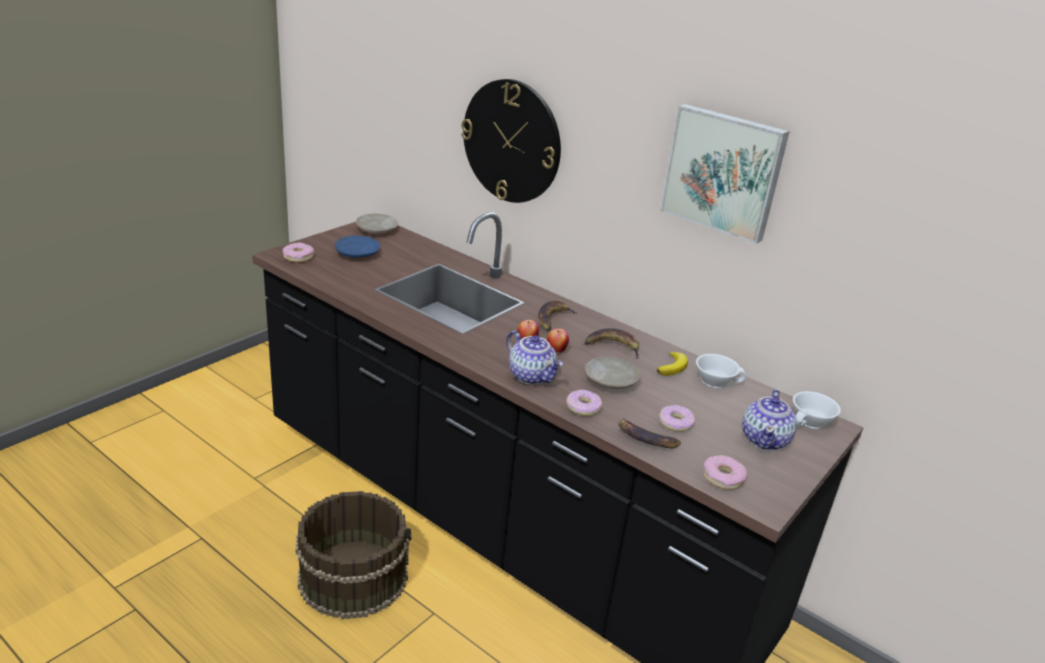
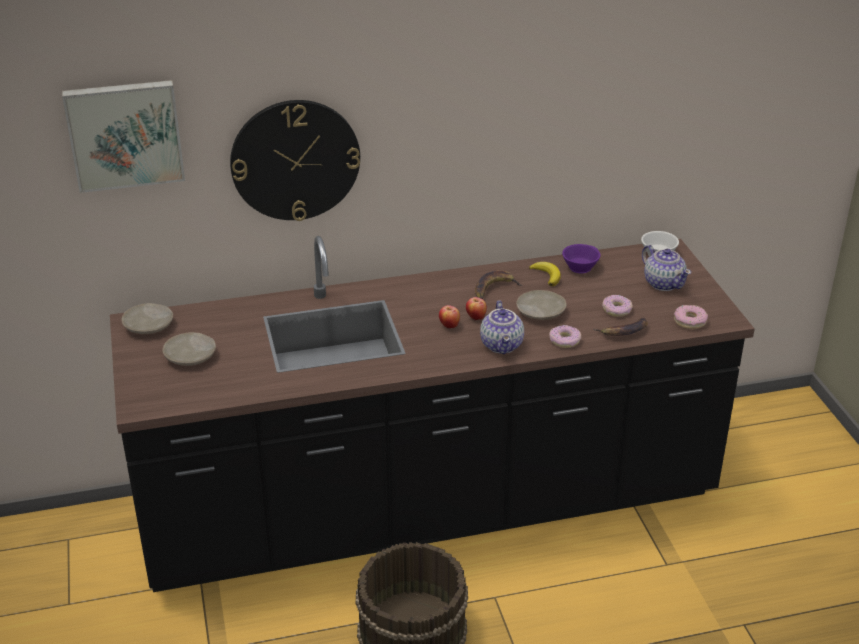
camera: 50 degrees left, 5 degrees up
(298, 257) = (158, 396): donut -> none
(357, 254) = (191, 356): blue plate -> beige plate
(532, 376) = (502, 345): teapot -> teapot turned 90 degrees clockwise
(553, 319) = (426, 297): banana -> none
(715, 380) = (579, 266): white cup -> purple cup
(723, 171) = (530, 102): picture -> picture (125, 134)

